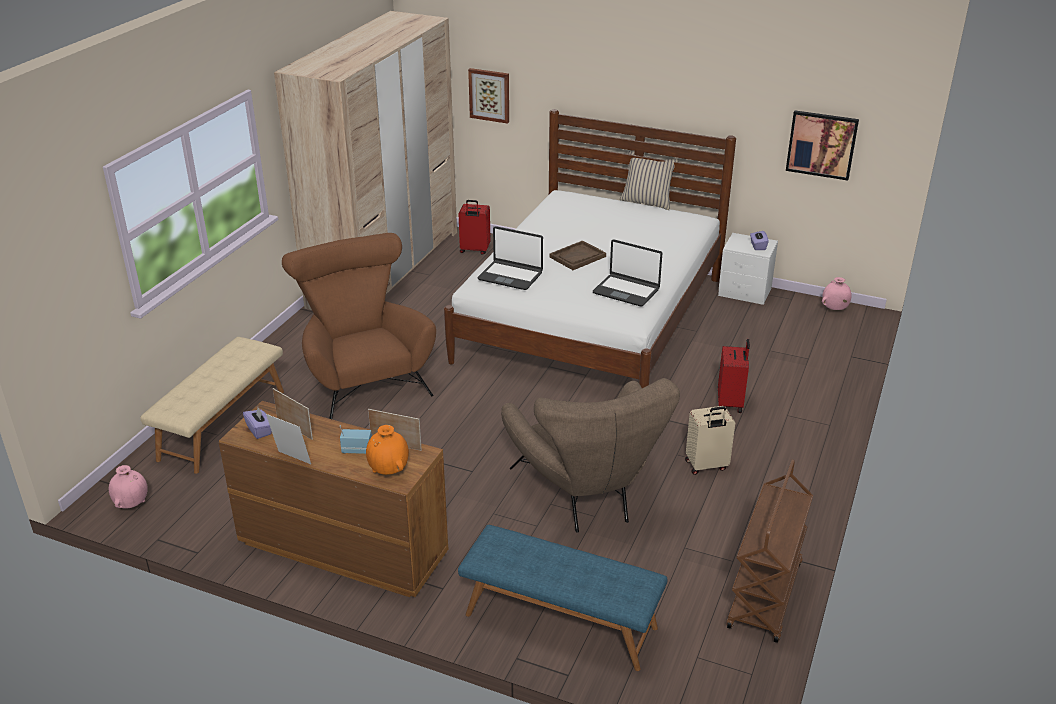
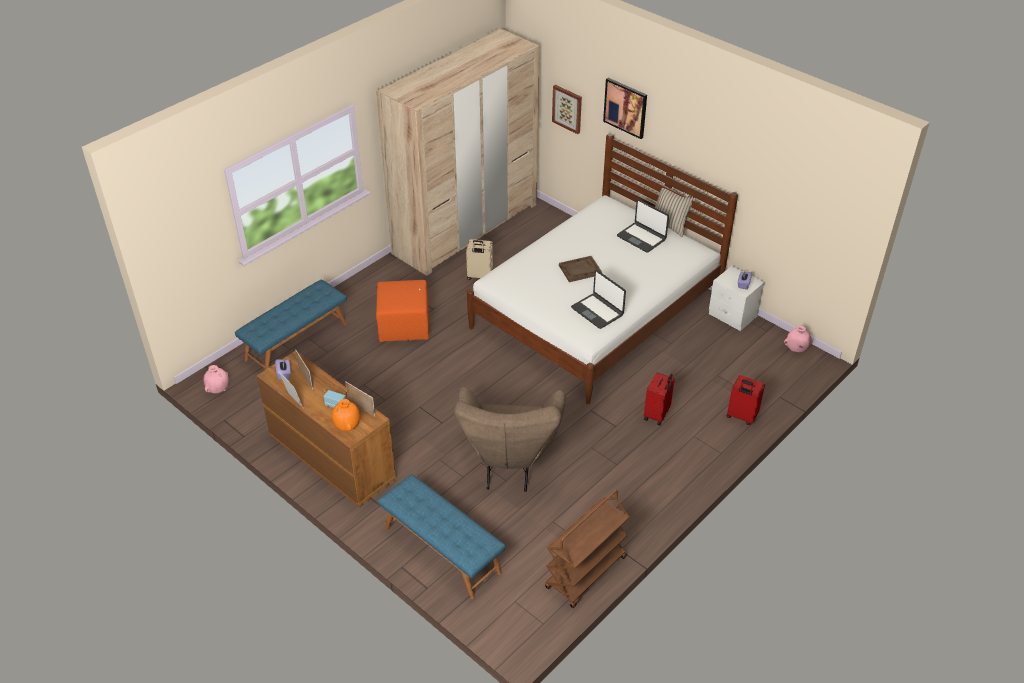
camera: 20 degrees right, 10 degrees up
(222, 424) = (296, 341): beige bench -> blue bench
(363, 378) = (405, 326): brown armchair -> orange ottoman
(474, 250) = (541, 225): red suitcase -> red suitcase (741, 416)
(510, 276) = (520, 277): laptop -> laptop (641, 237)
(706, 466) = (607, 462): beige suitcase -> beige suitcase (479, 276)
(821, 144) = (801, 219): picture -> picture (625, 107)

